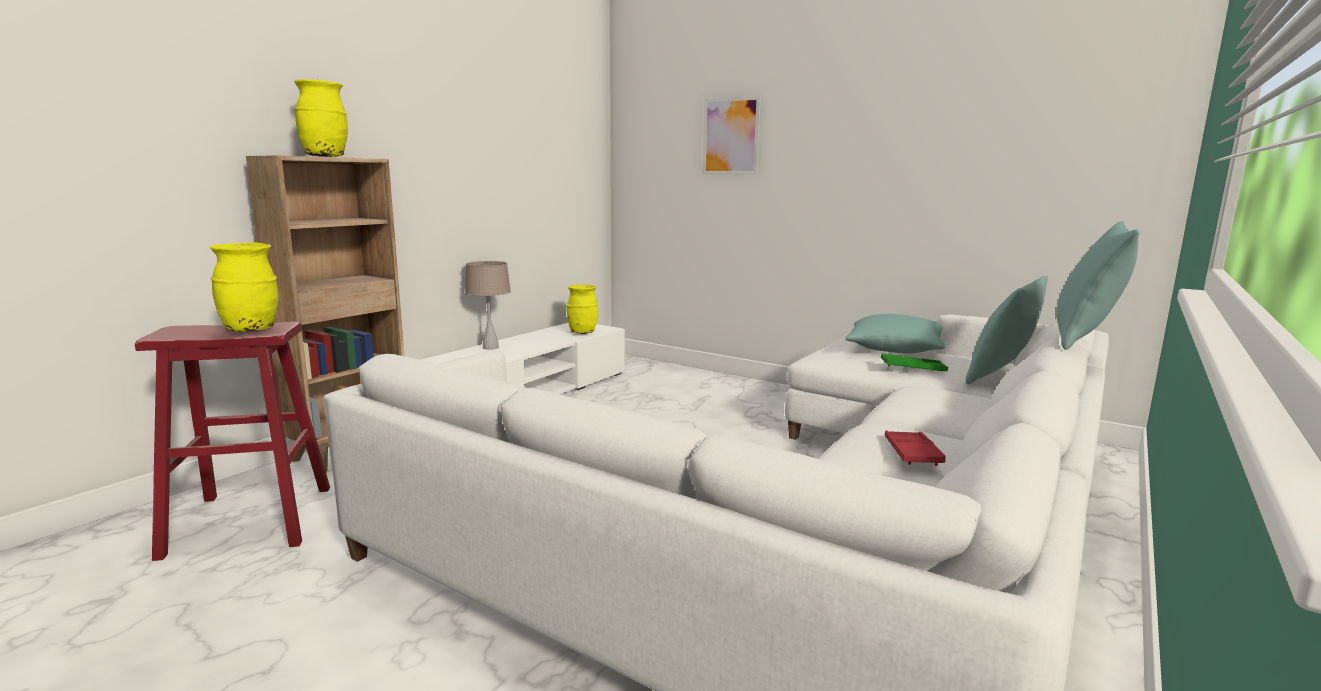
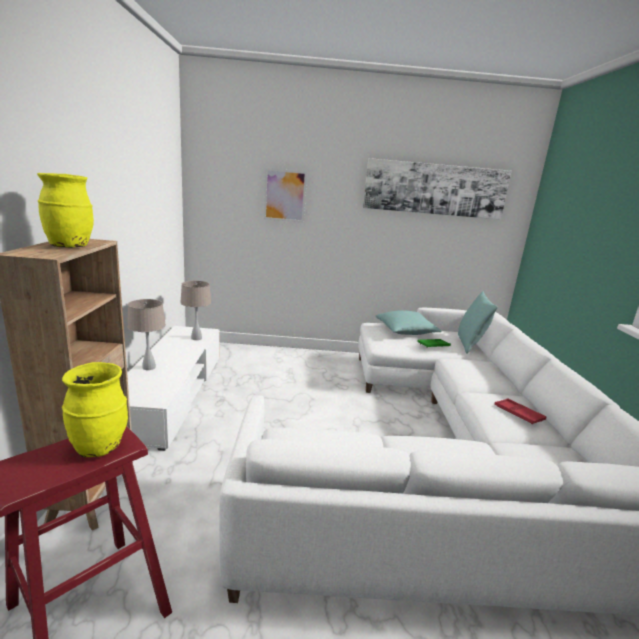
camera: 35 degrees left, 5 degrees up
(582, 332) = (196, 338): yellow vase -> beige table lamp
(974, 96) = (435, 189): none -> picture
(1085, 340) = (525, 330): turquoise pillow -> none

